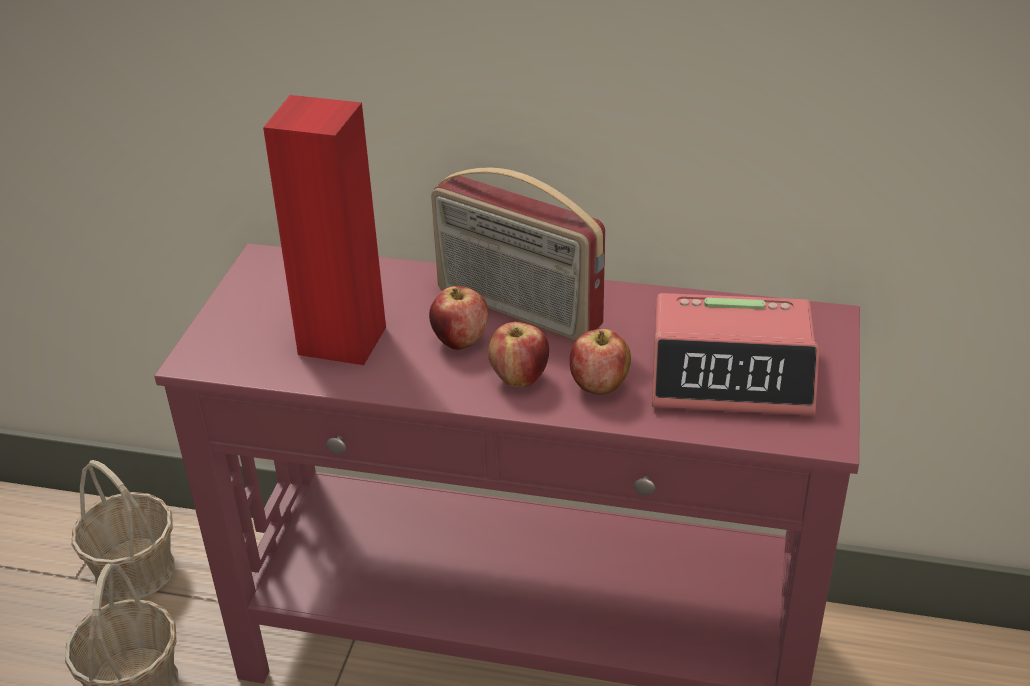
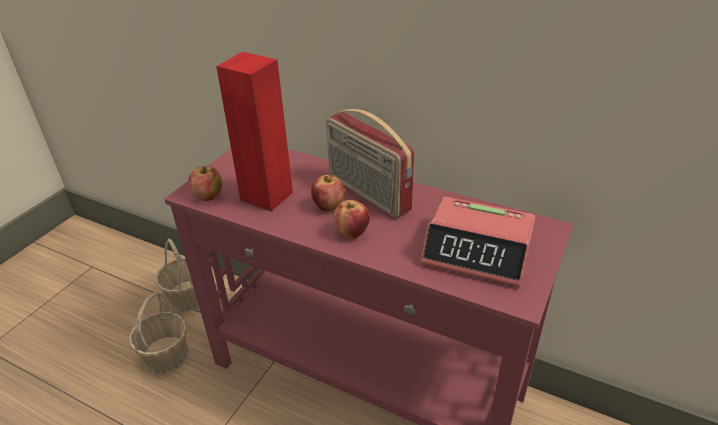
camera: 15 degrees right, 0 degrees up
(599, 386) = (395, 245): apple -> apple (208, 197)

